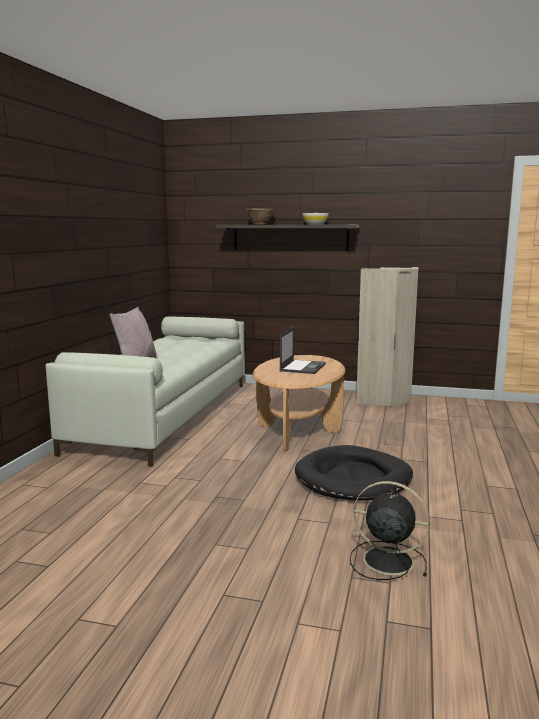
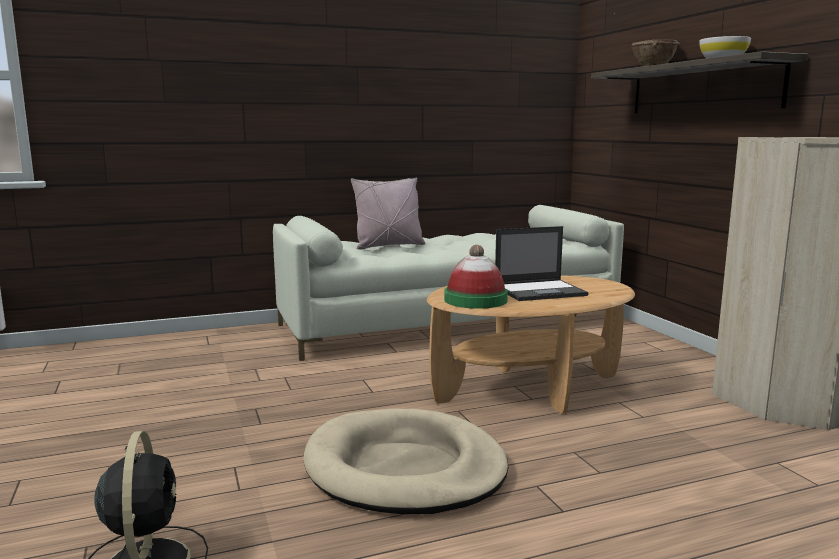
camera: 55 degrees right, 0 degrees up
(299, 379) = (475, 300): none -> hat
(353, 478) = (405, 468): black dog bed -> beige dog bed

